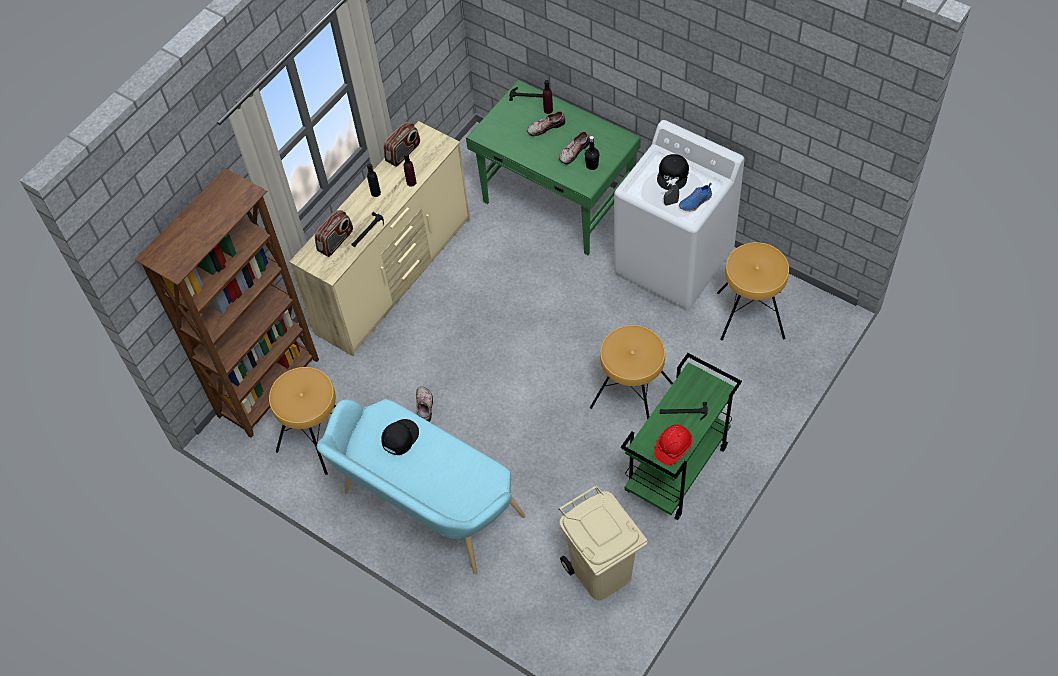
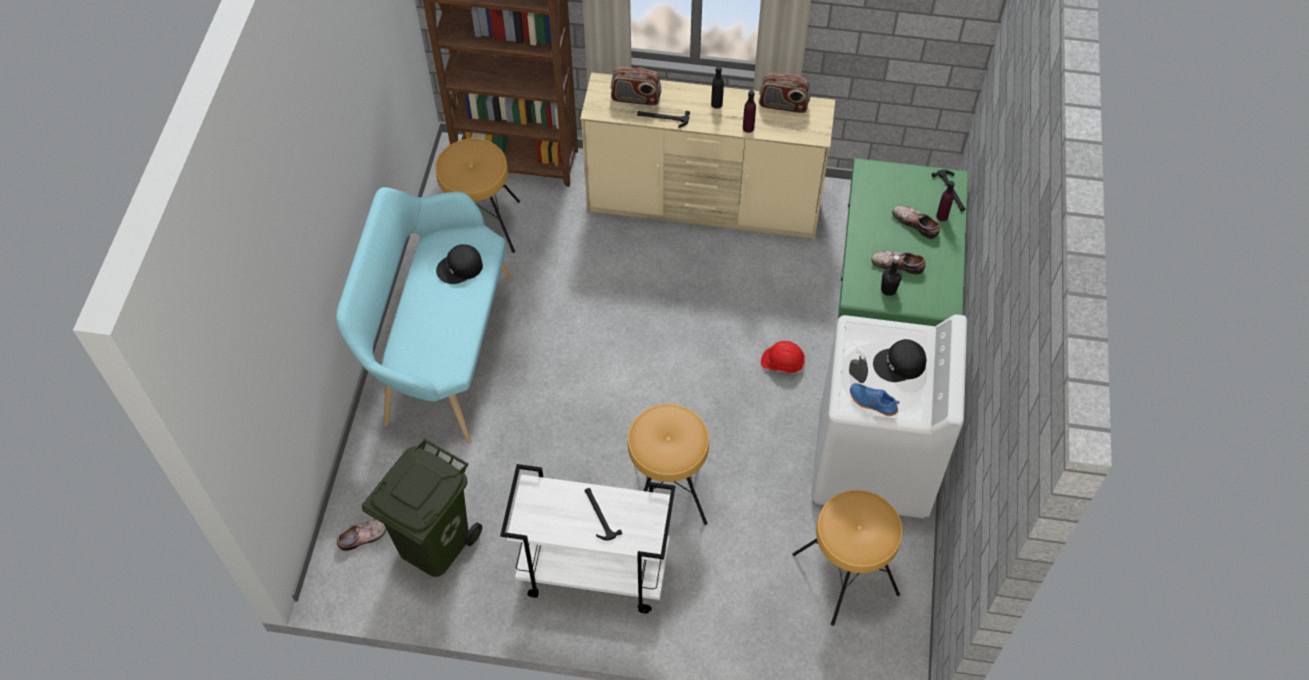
camera: 60 degrees right, 0 degrees up
(399, 437) = (460, 268): black cap -> black cap turned 150 degrees clockwise
(425, 406) = (559, 300): shoe -> shoe (364, 536)
(600, 572) = (433, 543): beige trash can -> green trash can
(673, 447) = (546, 521): red hard hat -> red hard hat (782, 362)
(677, 470) = (592, 572): green cart -> white cart

